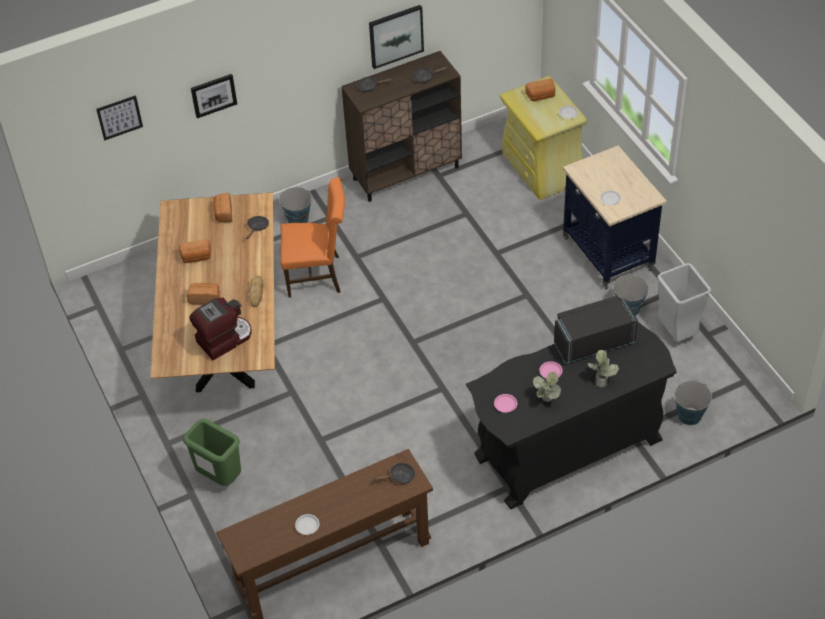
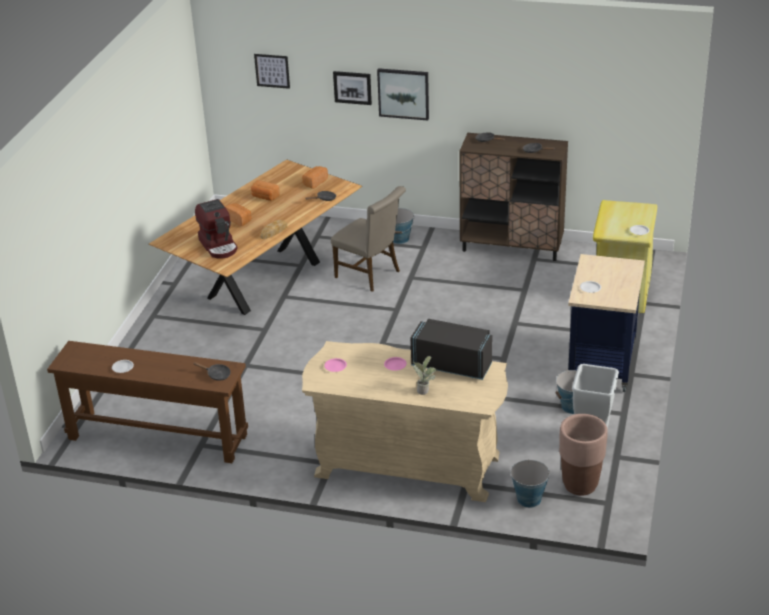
camera: 40 degrees right, 15 degrees down
(219, 477) = (157, 350): green trash can -> none
(224, 339) = (219, 245): coffee machine -> coffee machine turned 60 degrees clockwise
(318, 275) = (371, 275): orange chair -> beige chair
(395, 35) = (526, 106): picture -> picture (403, 93)
(541, 96) = (631, 212): bread -> none
(546, 401) = (366, 380): potted plant -> none
(566, 444) = (408, 462): black dresser -> beige dresser
(710, 378) = (580, 485): none -> brown planter

